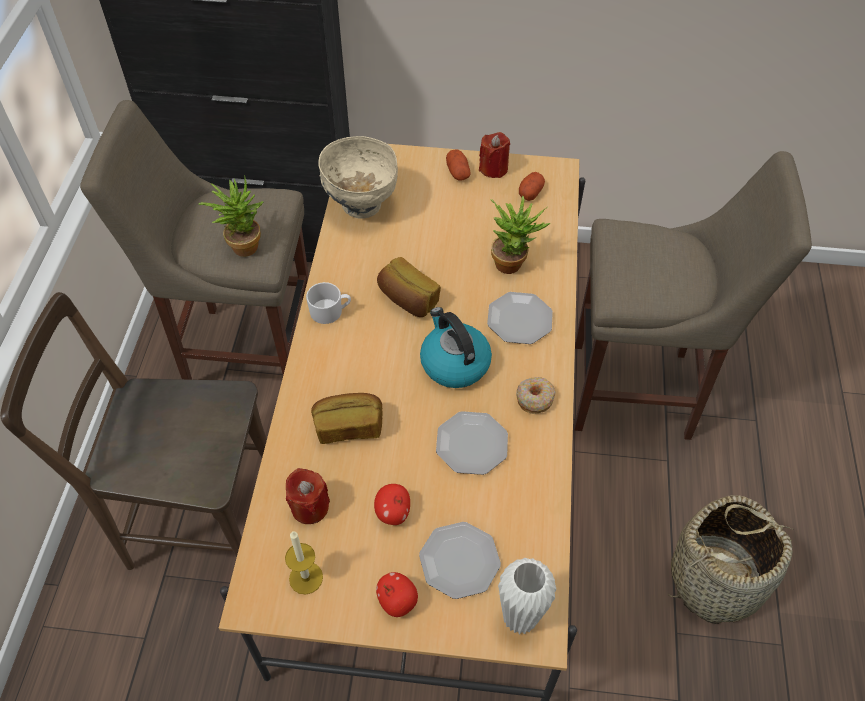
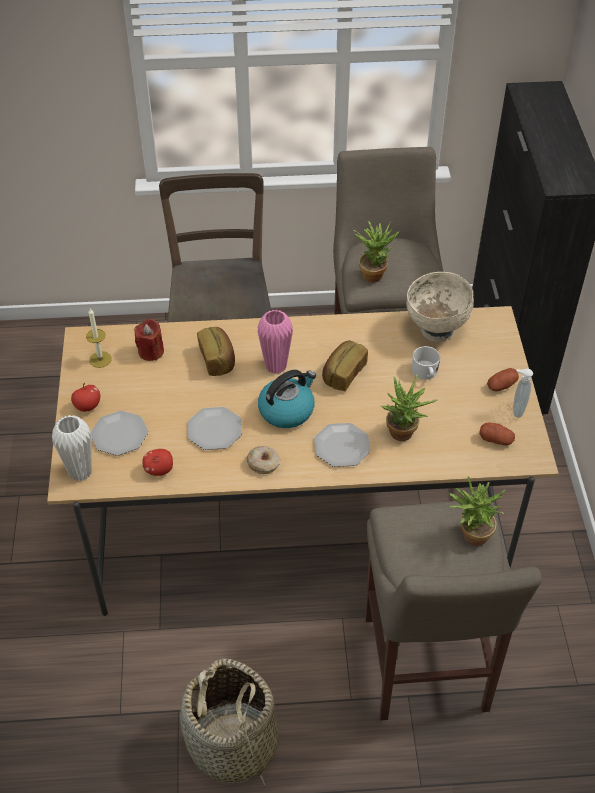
camera: 80 degrees right, 5 degrees down
(330, 311) = (318, 331): white mug -> white mug (425, 373)
(377, 364) = (276, 366): none -> pink vase
(393, 512) = (152, 394): apple -> apple (159, 470)
(493, 168) = (517, 410): red candle -> soap dispenser
(645, 240) = (470, 536): none -> potted plant

